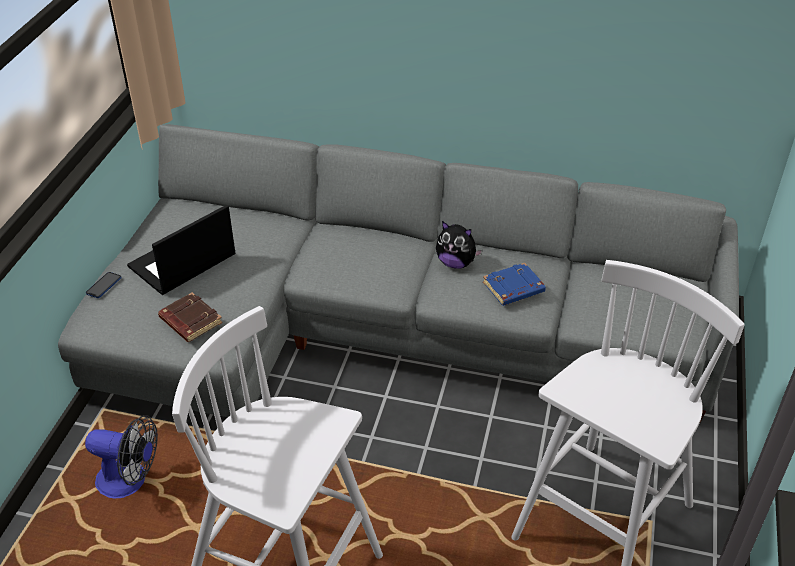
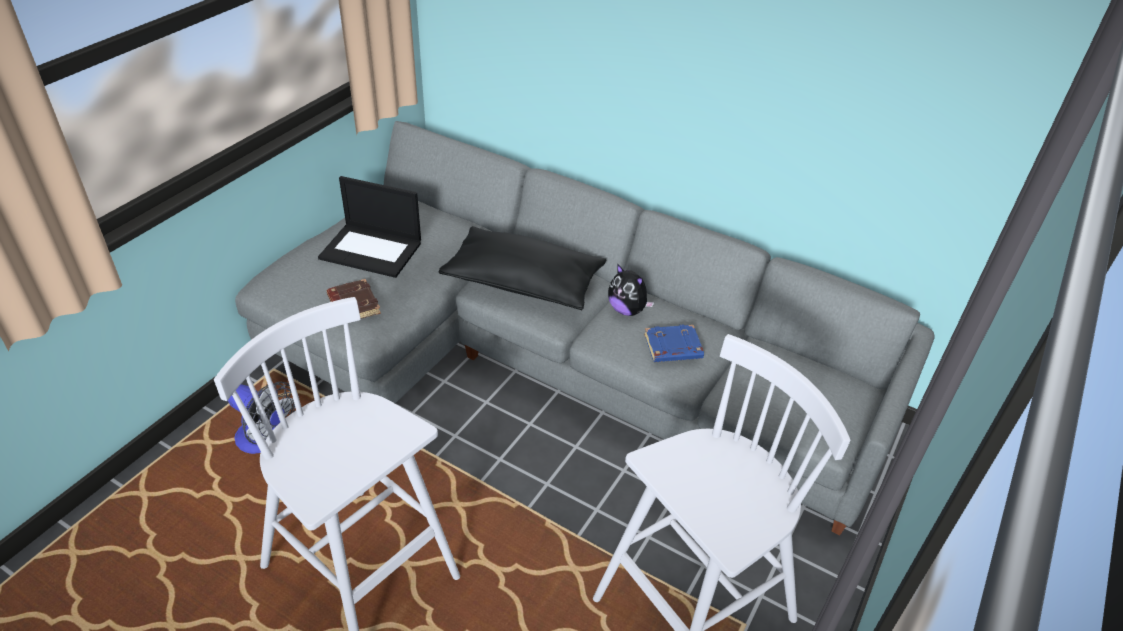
camera: 15 degrees right, 0 degrees up
(104, 286) = (295, 255): phone -> none
(182, 262) = (372, 250): laptop -> laptop turned 135 degrees counterclockwise
(347, 261) = (523, 283): none -> black pillow

